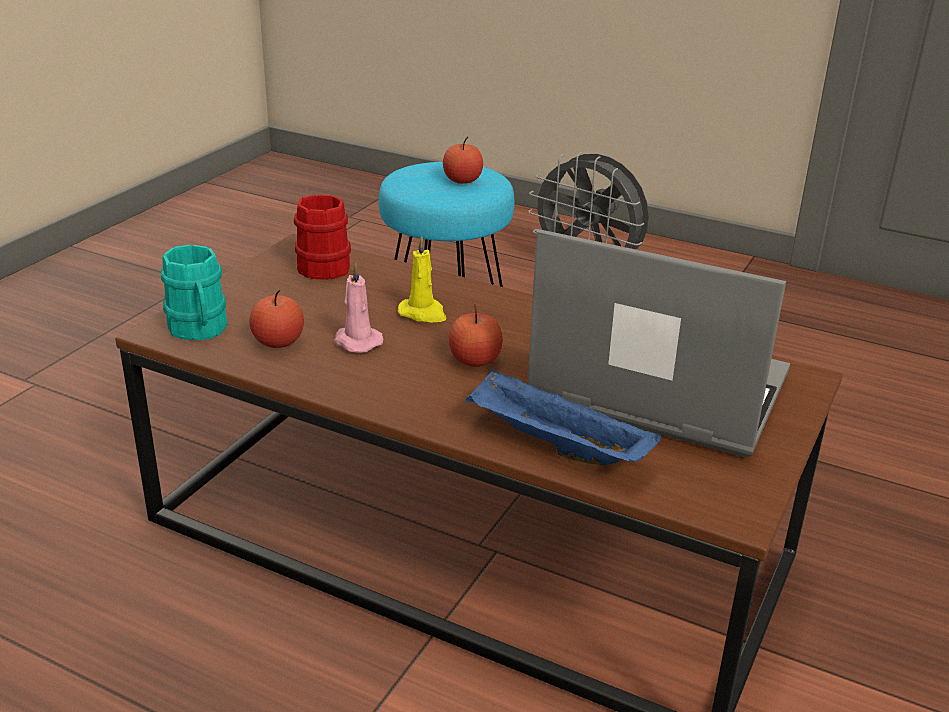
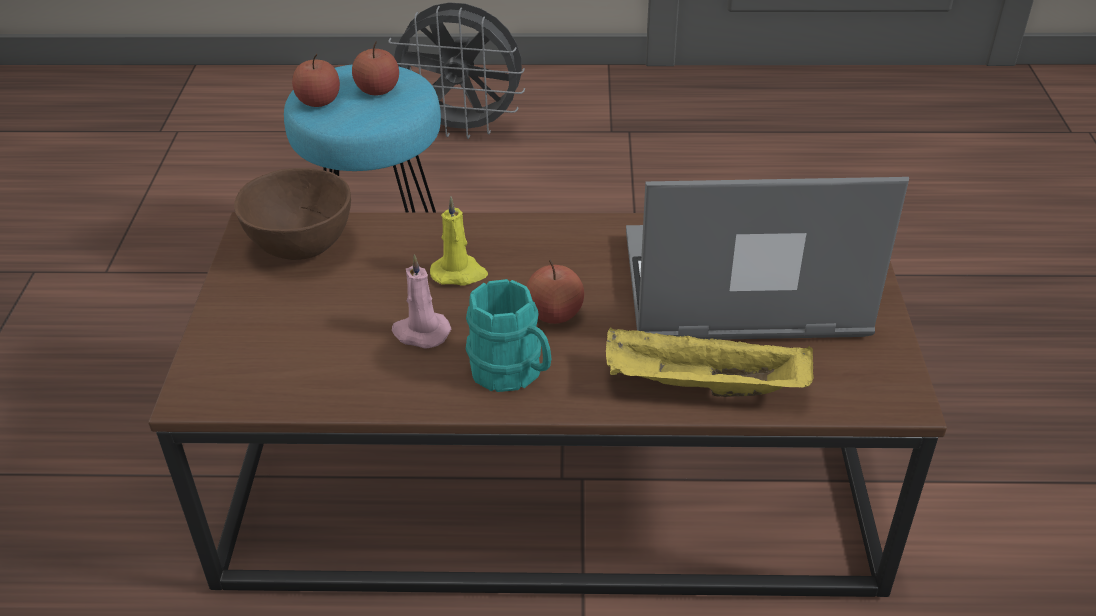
camera: 25 degrees left, 10 degrees up
(199, 330) = (239, 378): turquoise mug -> turquoise mug (513, 373)
(278, 342) = (339, 362): apple -> apple (319, 101)
(319, 265) = (300, 246): red mug -> brown bowl
(554, 446) = (701, 387): blue tray -> yellow tray

